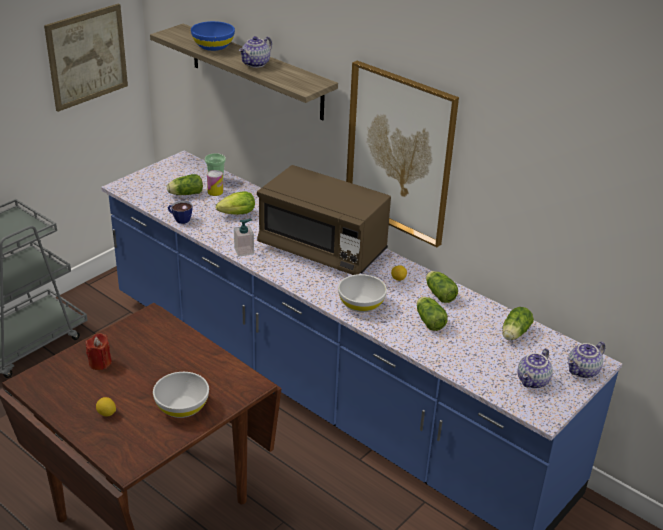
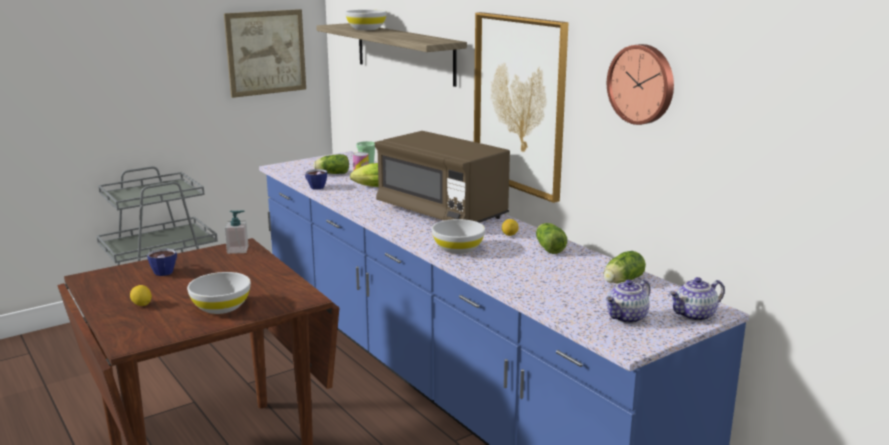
camera: 15 degrees right, 15 degrees down
(100, 363) = (166, 271): red candle -> cup
(213, 46) = (366, 29): blue bowl -> white bowl
(244, 251) = (361, 208): soap dispenser -> soap dispenser (238, 250)
(256, 64) = (396, 34): teapot -> none
(429, 320) = (526, 264): lettuce -> none
(534, 168) = (642, 84): none -> wall clock

